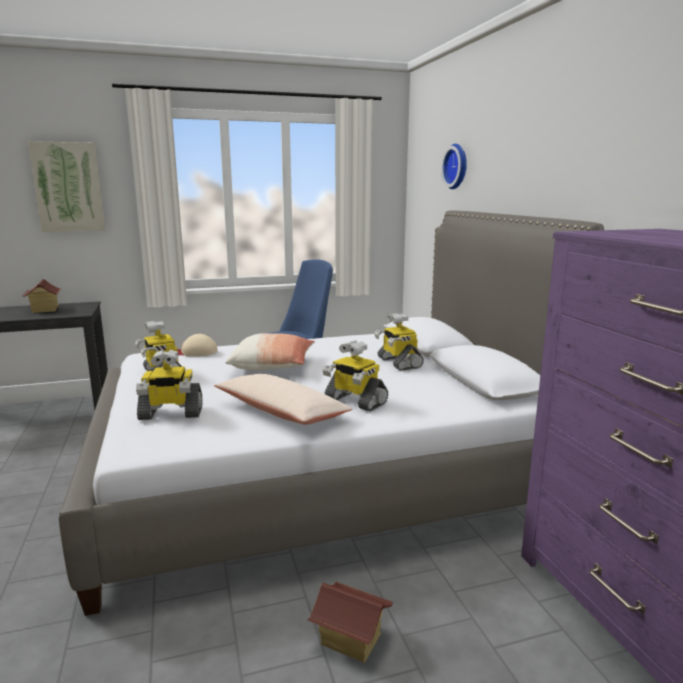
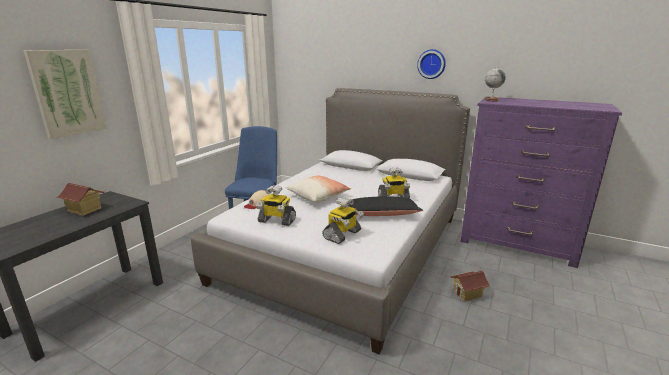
camera: 45 degrees left, 5 degrees up
(281, 412) = (381, 214): beige pillow -> black pillow
(398, 362) = (363, 177): toy robot -> none
(457, 166) = (334, 62): wall clock -> wall clock (431, 64)
(624, 231) = (491, 100): none -> globe

